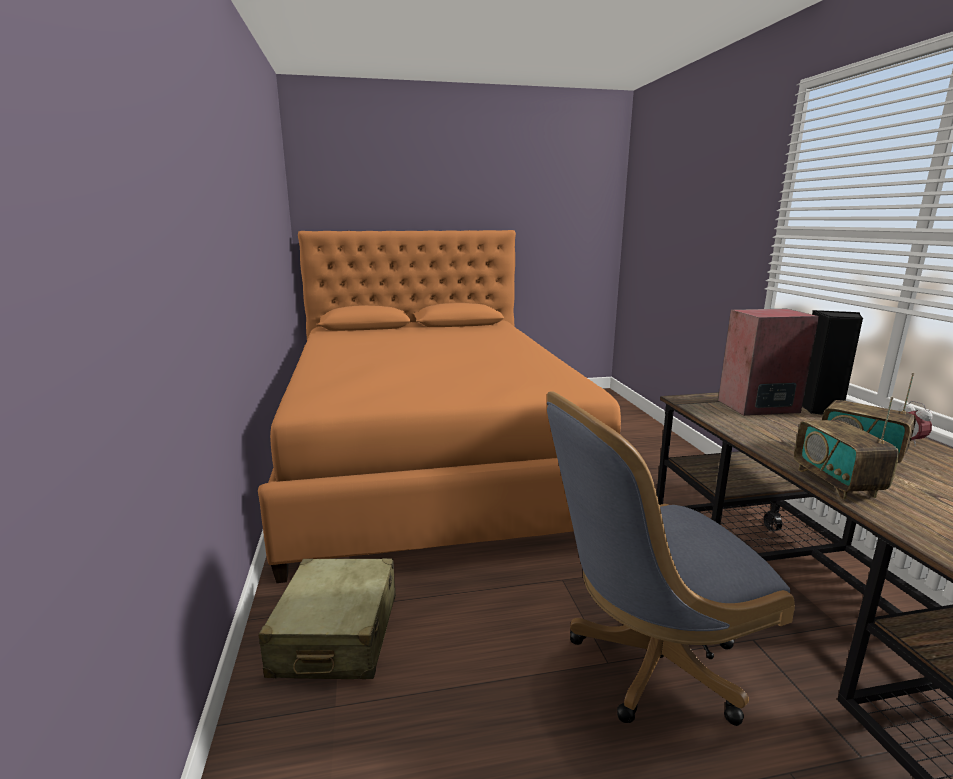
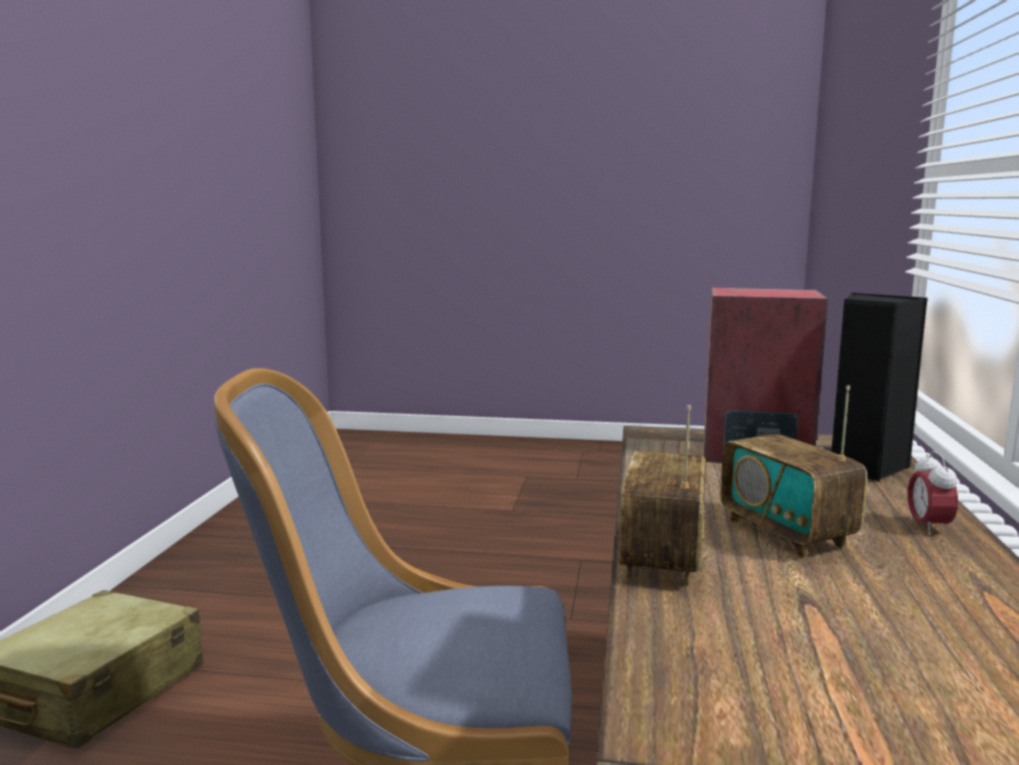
camera: 20 degrees right, 5 degrees down
(431, 457) = (420, 508): orange bed -> none

